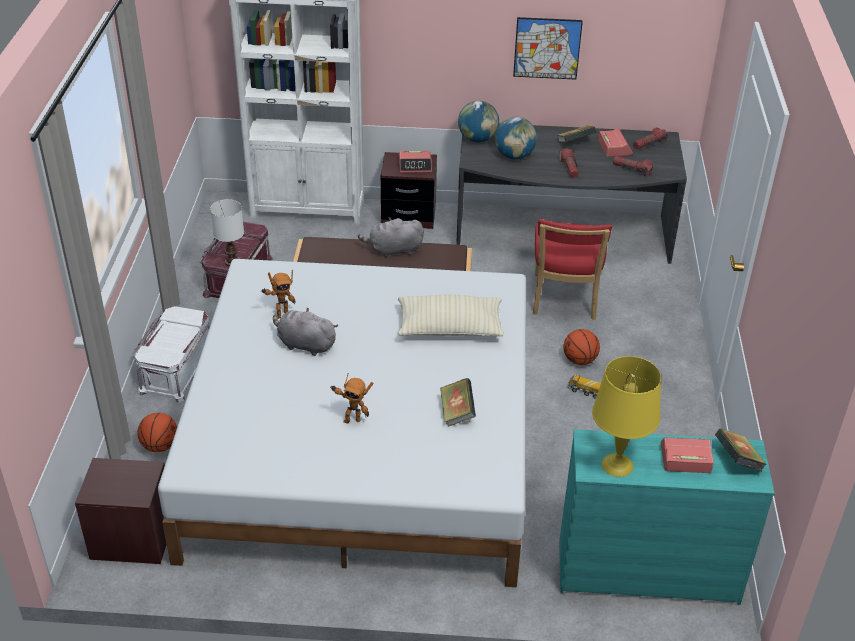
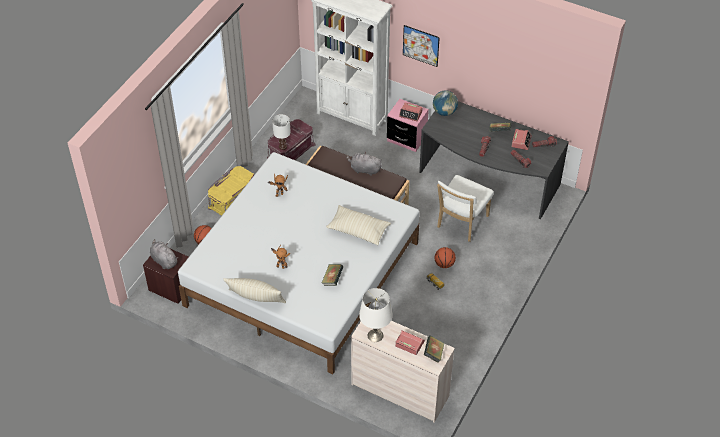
camera: 25 degrees right, 10 degrees up
(176, 368) = (232, 199): white storage box -> yellow storage box
(304, 344) = (281, 216): grey plush toy -> grey plush toy (163, 260)
(339, 487) = (256, 299): none -> beige pillow
(408, 216) = (406, 138): brown nightstand -> pink nightstand
(514, 156) = (458, 130): globe -> none
(547, 48) = (493, 72): picture -> picture (421, 45)
(564, 299) = (461, 223): red chair -> white chair
(618, 465) = (375, 335): yellow table lamp -> white table lamp
(647, 571) = (400, 390): turquoise dresser -> beige dresser

